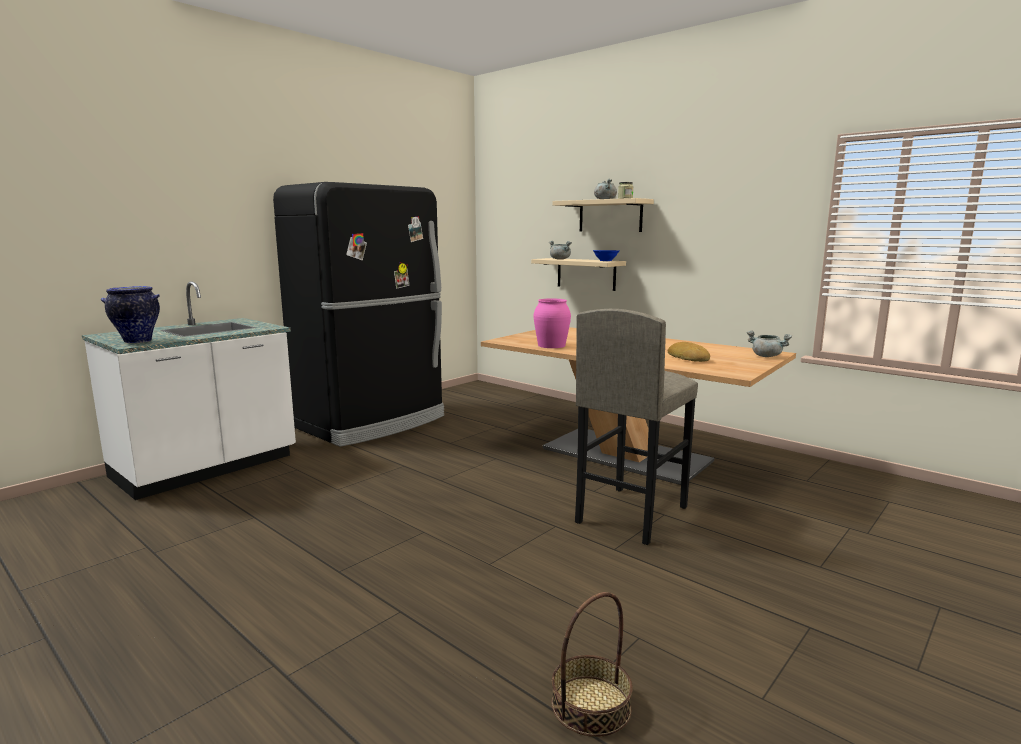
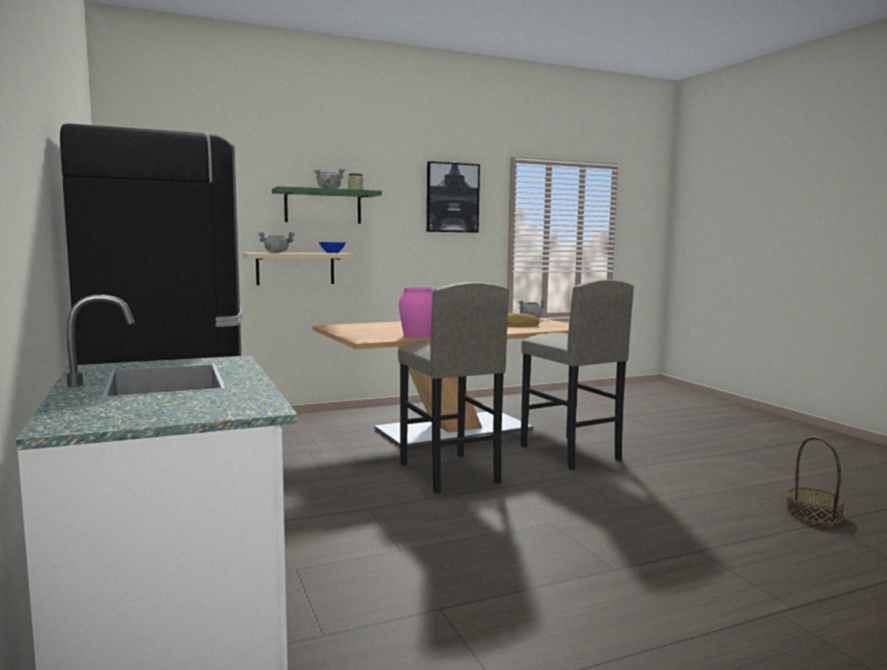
camera: 65 degrees left, 5 degrees down
(137, 341) = (229, 406): vase -> none
(503, 475) = (448, 473): none -> grey stool
(610, 216) = (323, 206): beige shelf -> green shelf
(744, 198) = (452, 198): none -> picture

